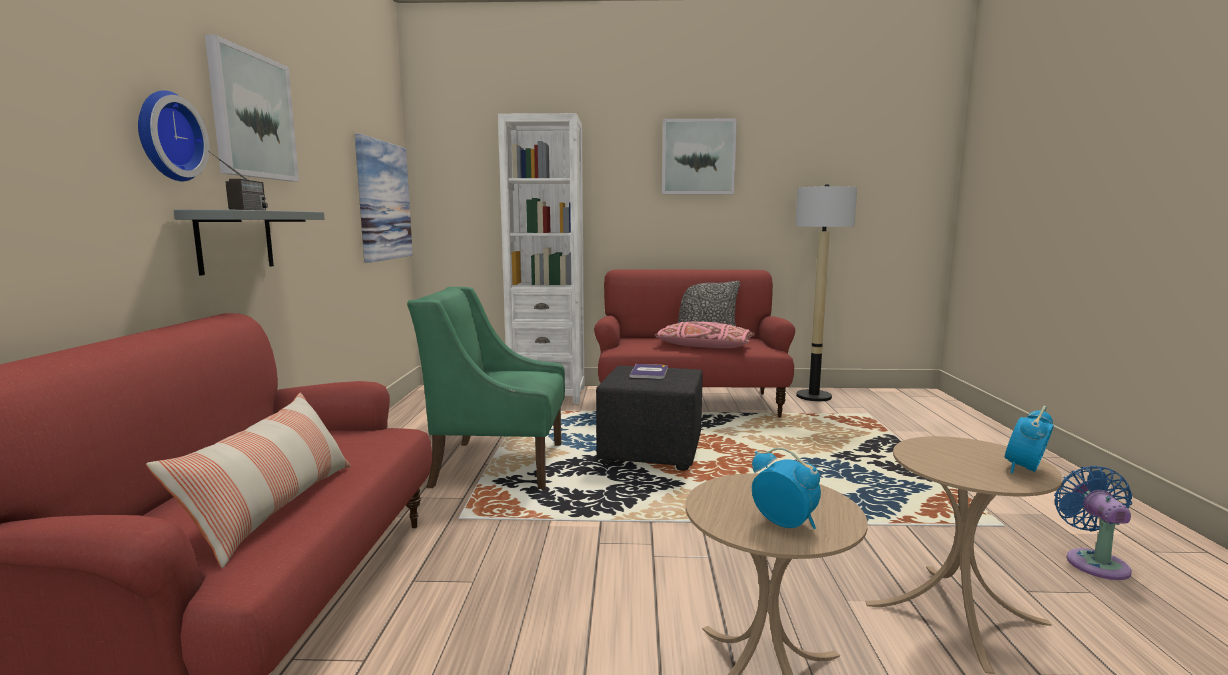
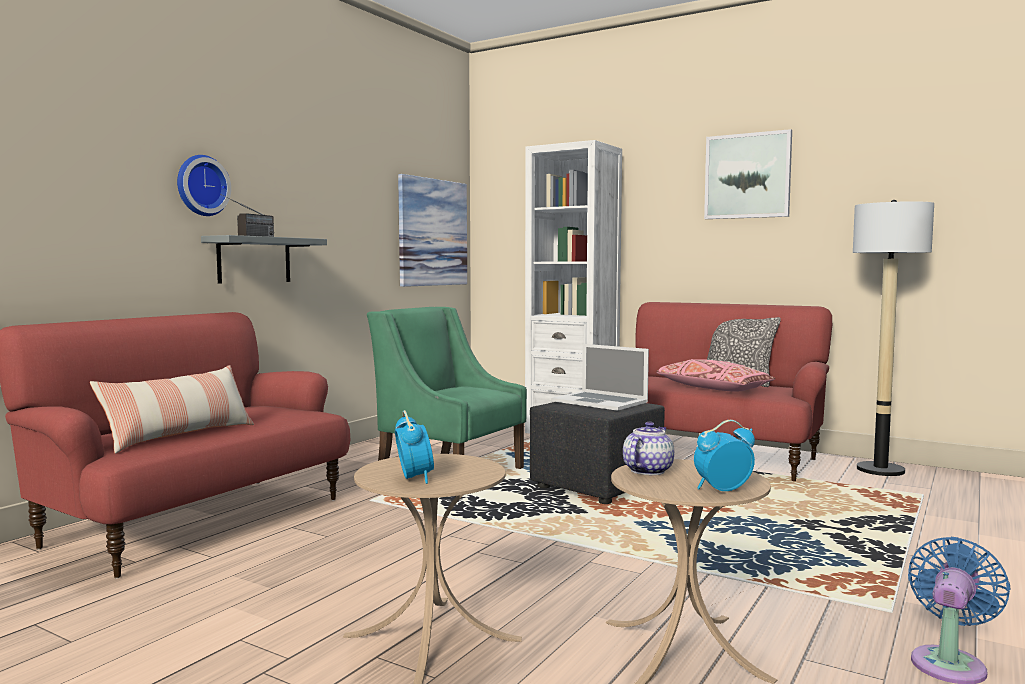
camera: 30 degrees right, 5 degrees down
(252, 116) = (281, 166): picture -> none
(649, 372) = (600, 401): book -> laptop
(927, 459) = (646, 471): none -> teapot

